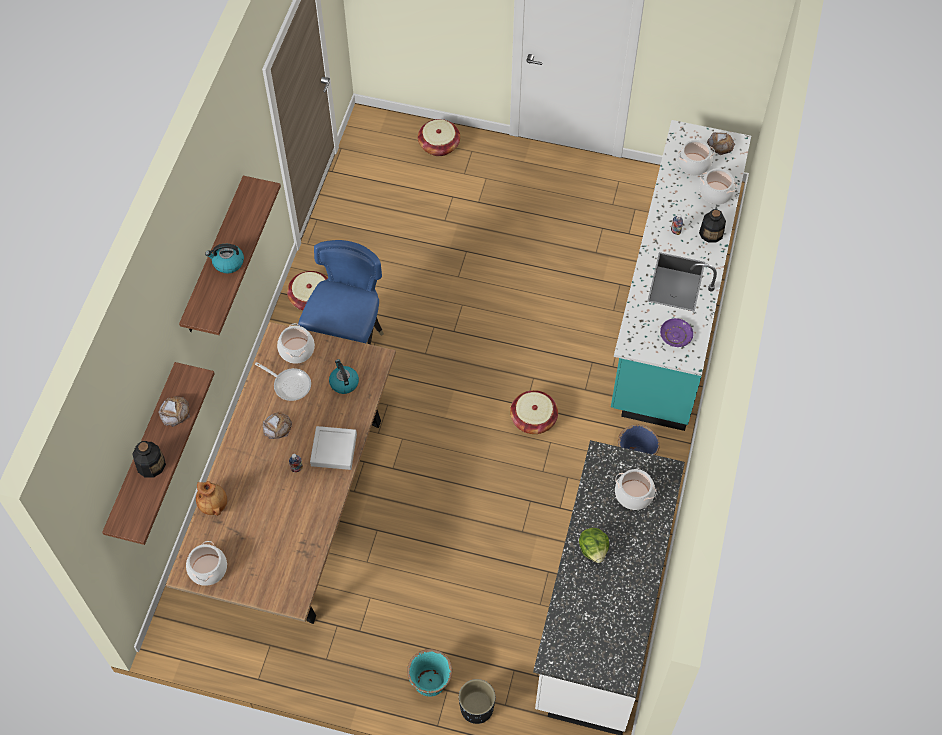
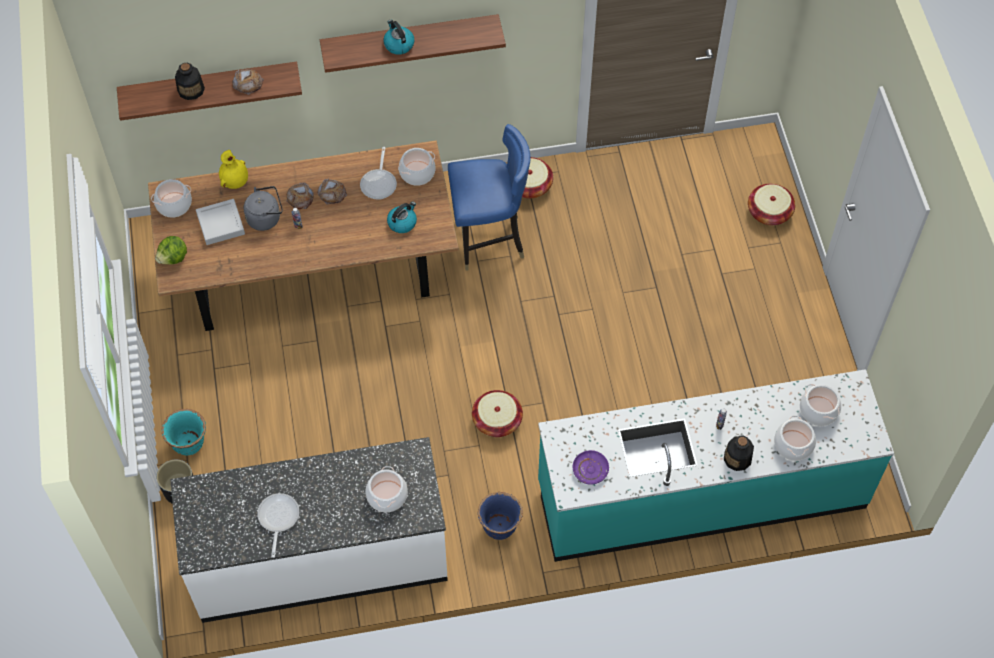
camera: 65 degrees right, 0 degrees up
(214, 504) = (235, 182): brown vase -> yellow vase
(272, 493) = (266, 218): none -> grey kettle
(334, 450) = (330, 244): grey tray -> grey tray (221, 224)
(593, 549) = (312, 483): lettuce -> lettuce (173, 258)
(617, 591) = (278, 519): none -> frying pan
(720, 145) = (861, 427): bread -> bread (300, 198)

